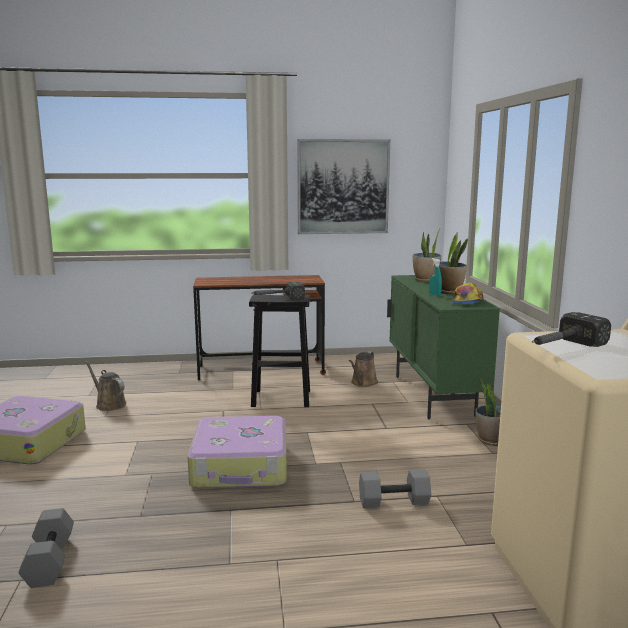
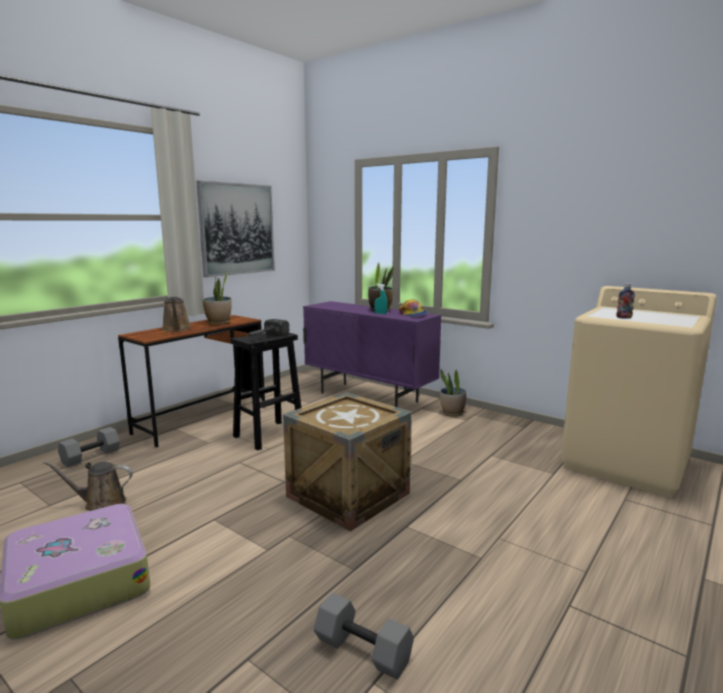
camera: 45 degrees left, 0 degrees up
(241, 466) = (348, 495): suitcase -> crate
(363, 383) = (307, 404): brown watering can -> brown watering can (176, 329)
(394, 501) = (479, 469): grey dumbbell -> grey dumbbell (91, 456)
(426, 280) = (338, 305): potted plant -> potted plant (218, 323)
(433, 395) = (368, 397): green cabinet -> purple cabinet
(562, 347) = (623, 317): hammer -> bottle

